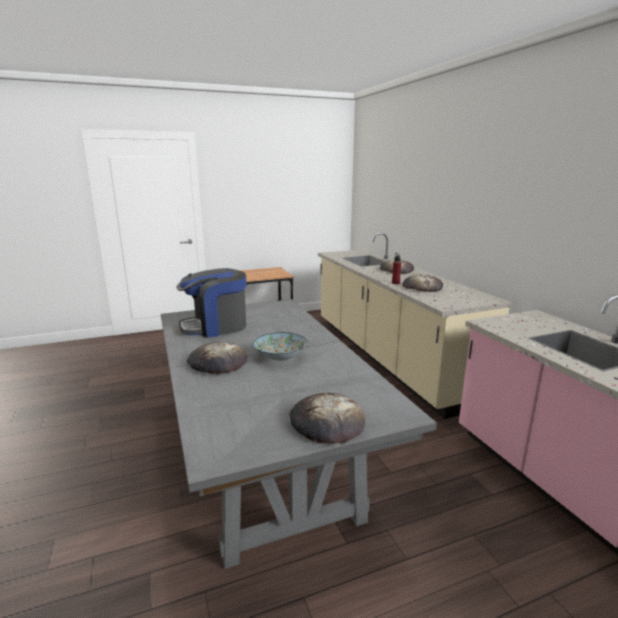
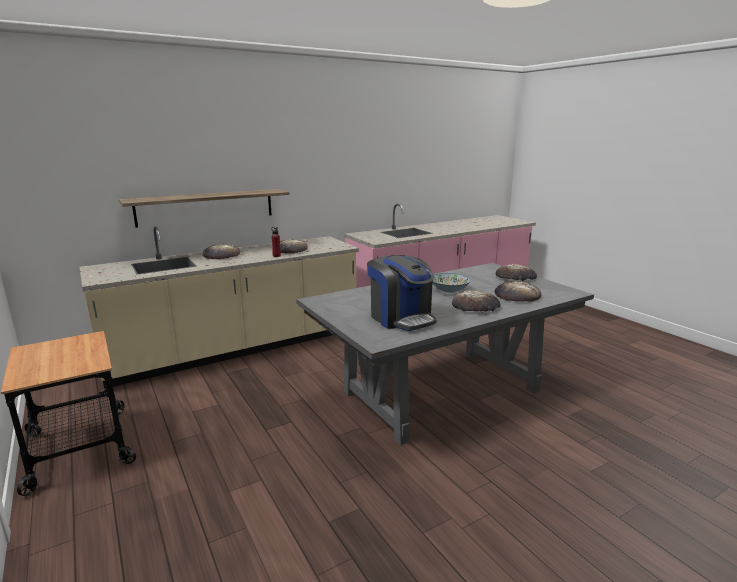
camera: 100 degrees left, 0 degrees up
(234, 397) = (517, 295): none -> bread
(423, 227) = (206, 207): none -> shelf

